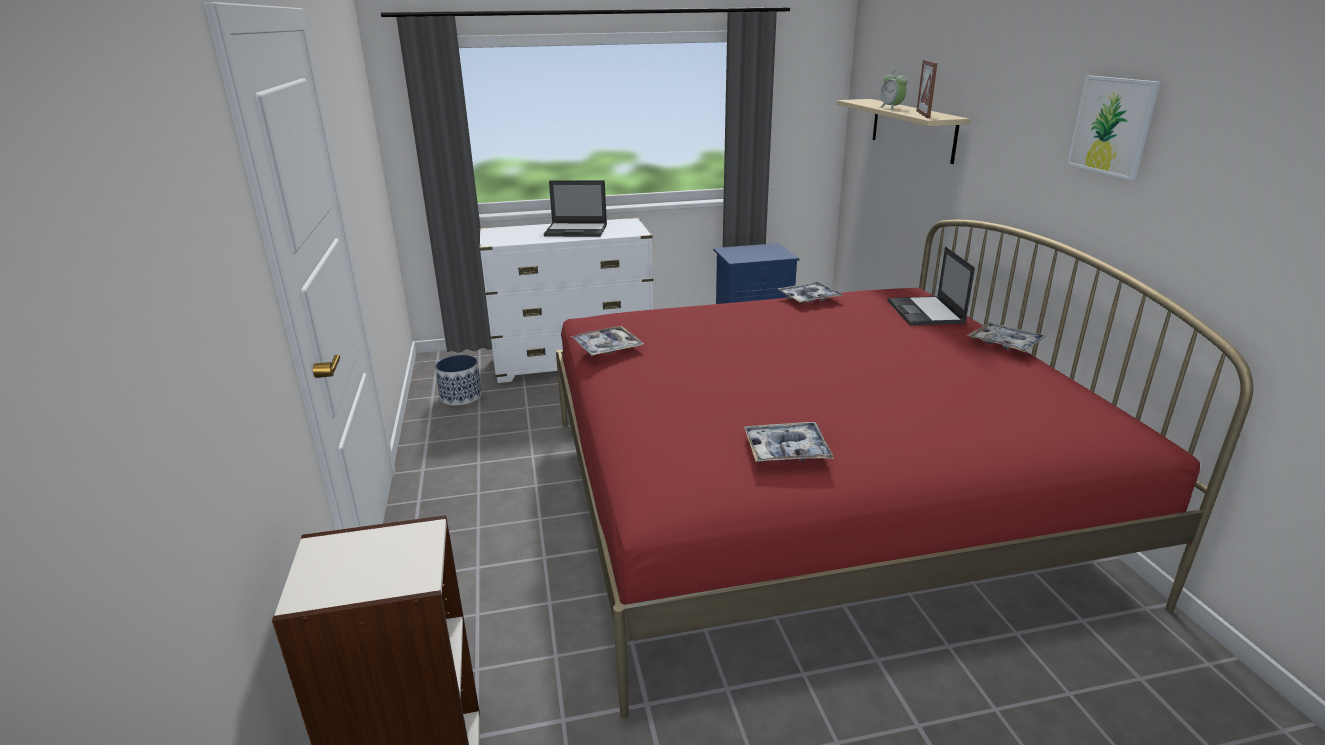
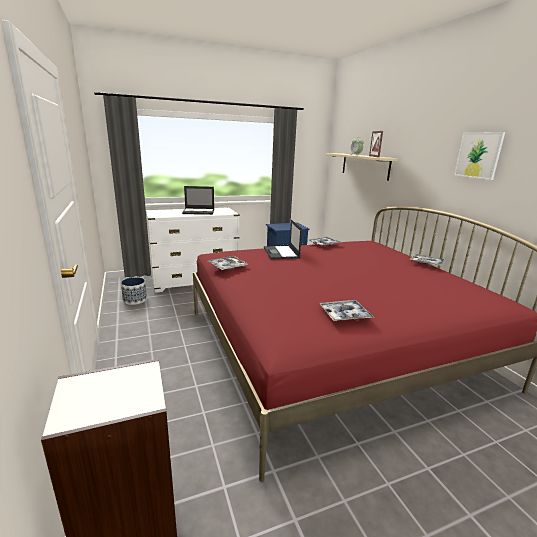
camera: 10 degrees left, 5 degrees down
(926, 312) = (383, 250): laptop -> laptop (281, 253)

